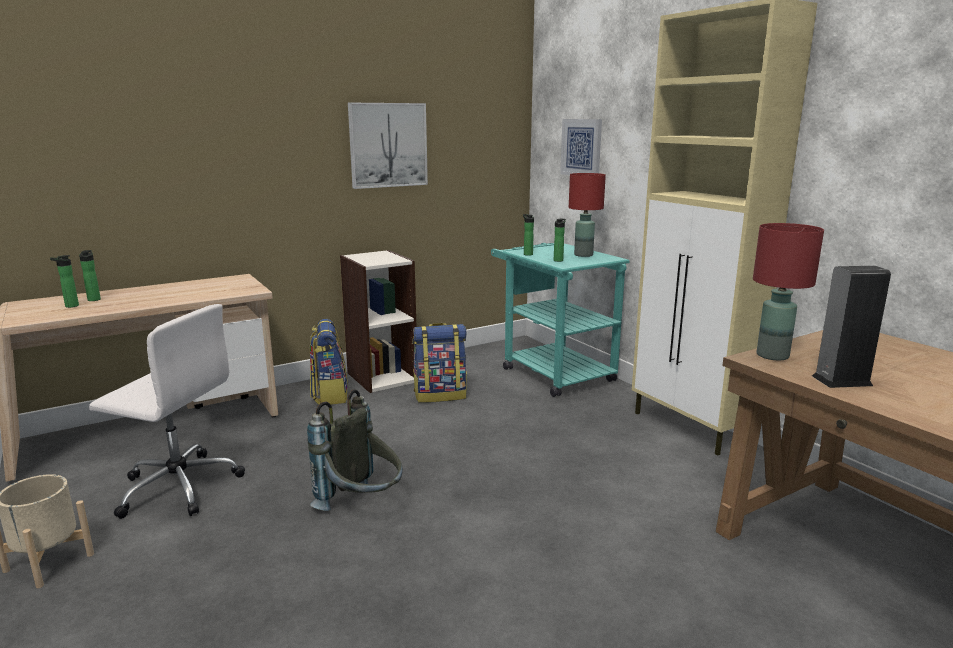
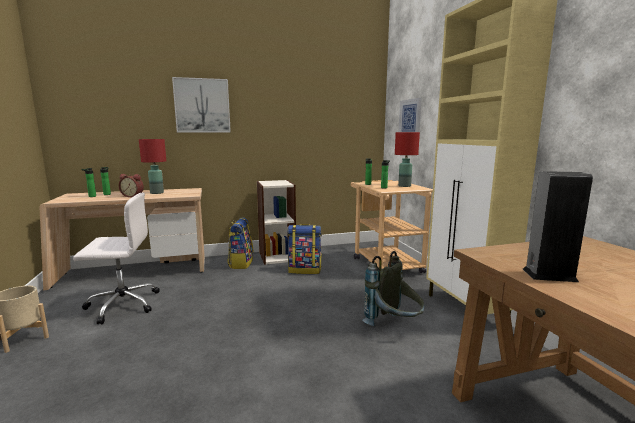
camera: 15 degrees right, 5 degrees down
(150, 300) = (133, 196): none -> alarm clock
(178, 486) = (122, 305): white office chair -> white office chair turned 45 degrees counterclockwise
(362, 506) = (212, 332): grey backpack -> grey backpack (394, 326)
(388, 145) = (289, 117): picture -> picture (202, 105)
(551, 371) = (384, 263): turquoise cart -> beige cart
(772, 355) = (497, 251): red table lamp -> red table lamp (157, 193)

